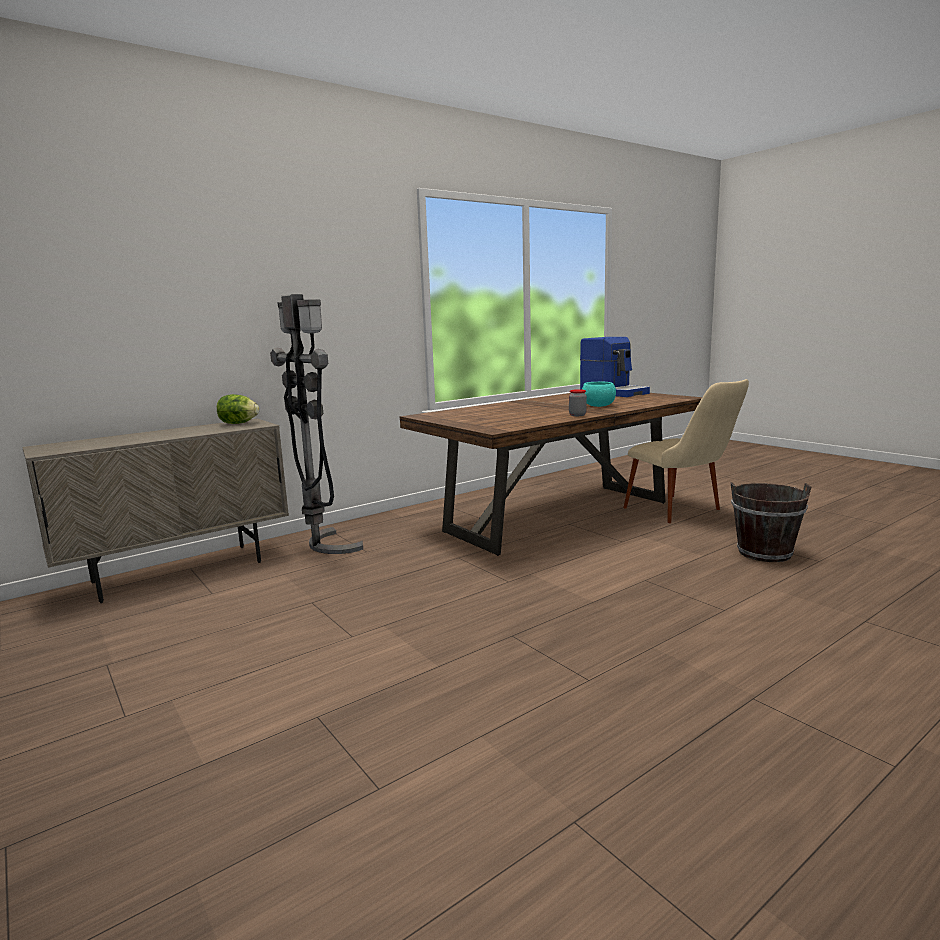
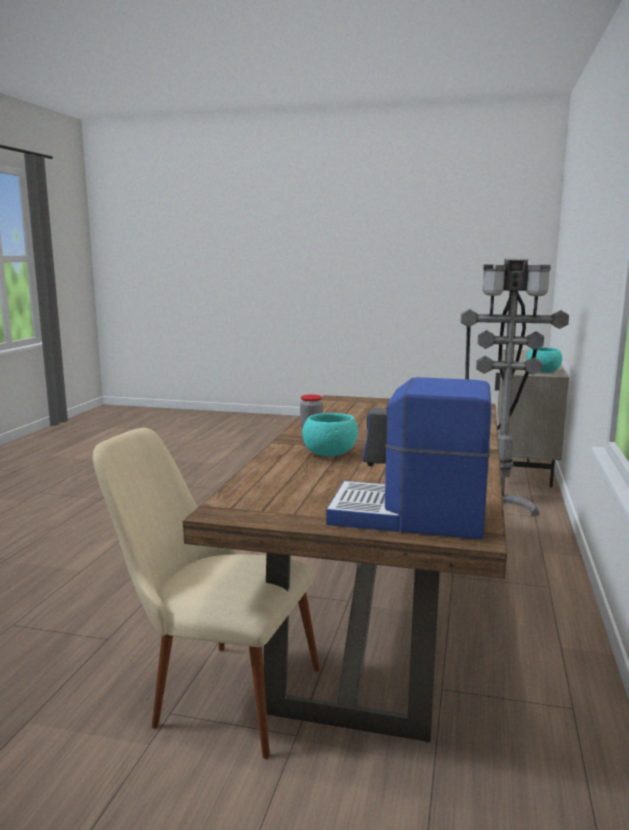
camera: 140 degrees right, 0 degrees up
(238, 423) = (543, 371): lettuce -> turquoise bowl
(764, 553) = (78, 619): brown bucket -> none

